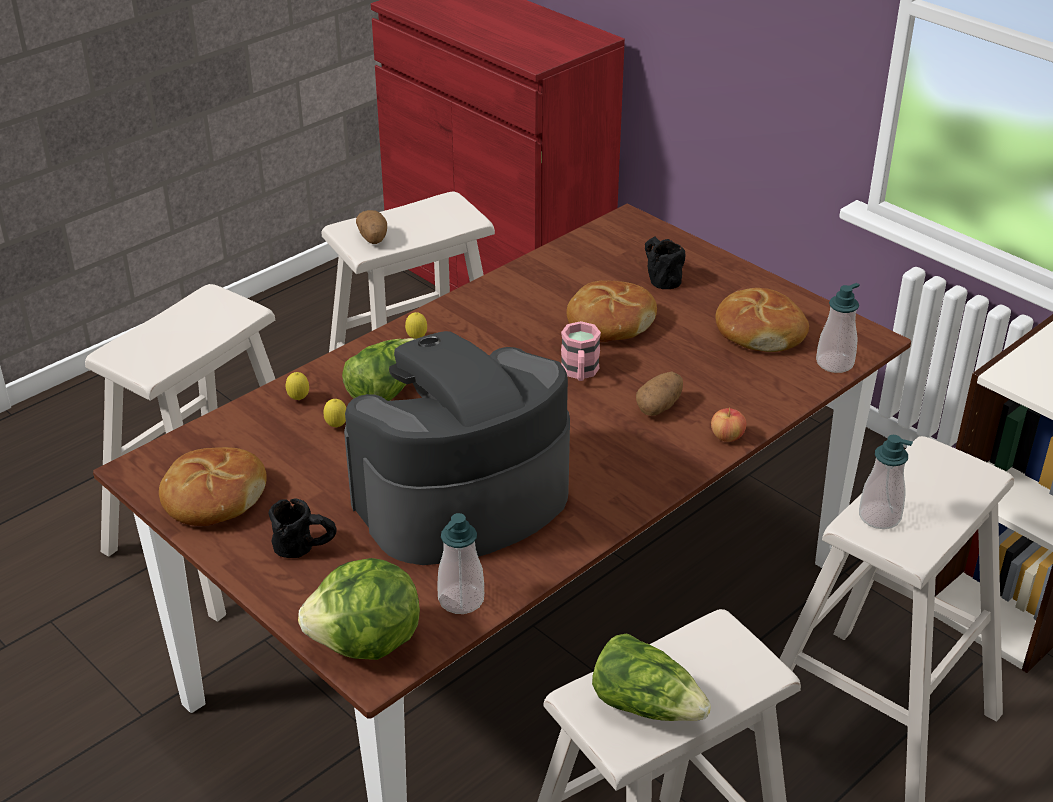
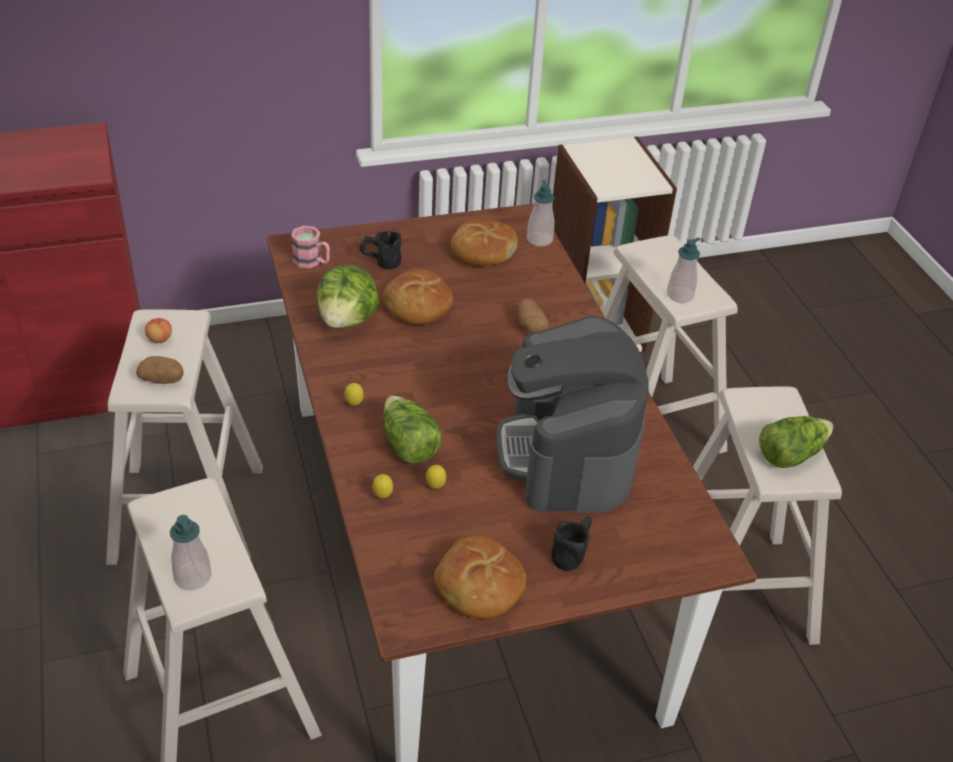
camera: 65 degrees left, 5 degrees up
(367, 644) = (693, 554): lettuce -> lettuce (347, 320)
(461, 599) = (673, 492): soap dispenser -> soap dispenser (193, 576)
(580, 373) = (465, 343): pink mug -> pink mug (312, 262)
(727, 437) = (582, 312): apple -> apple (160, 339)

